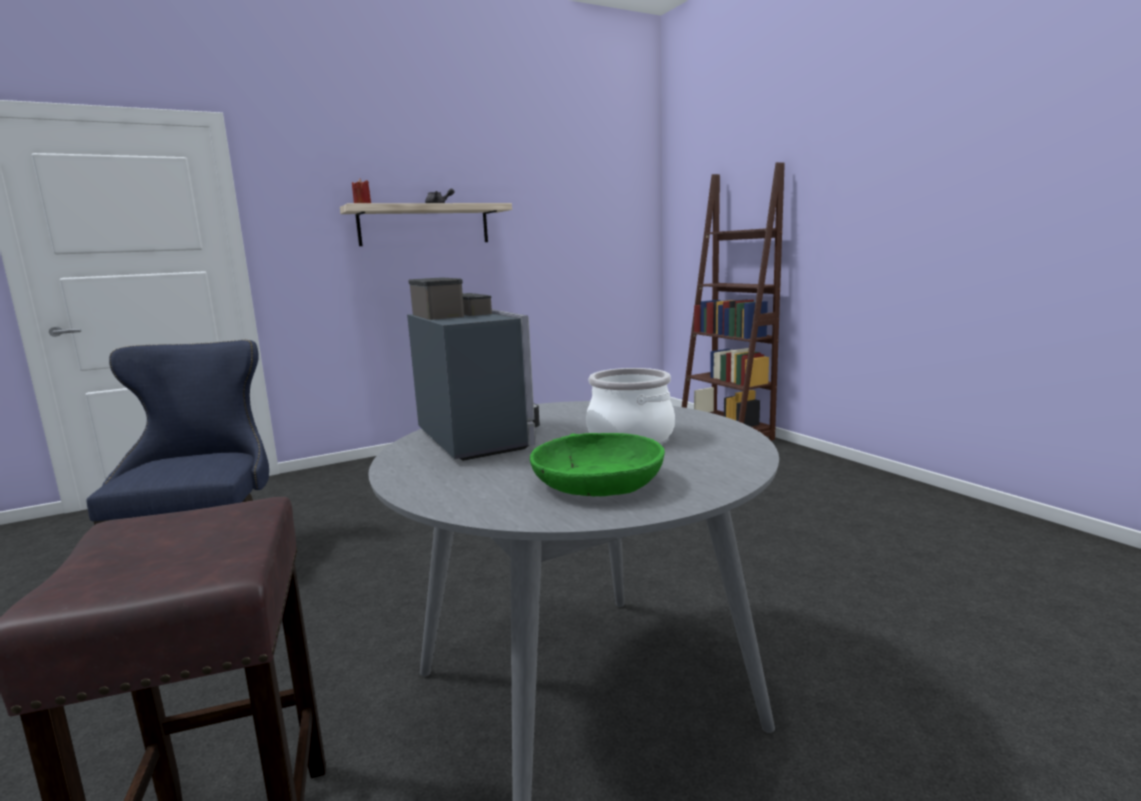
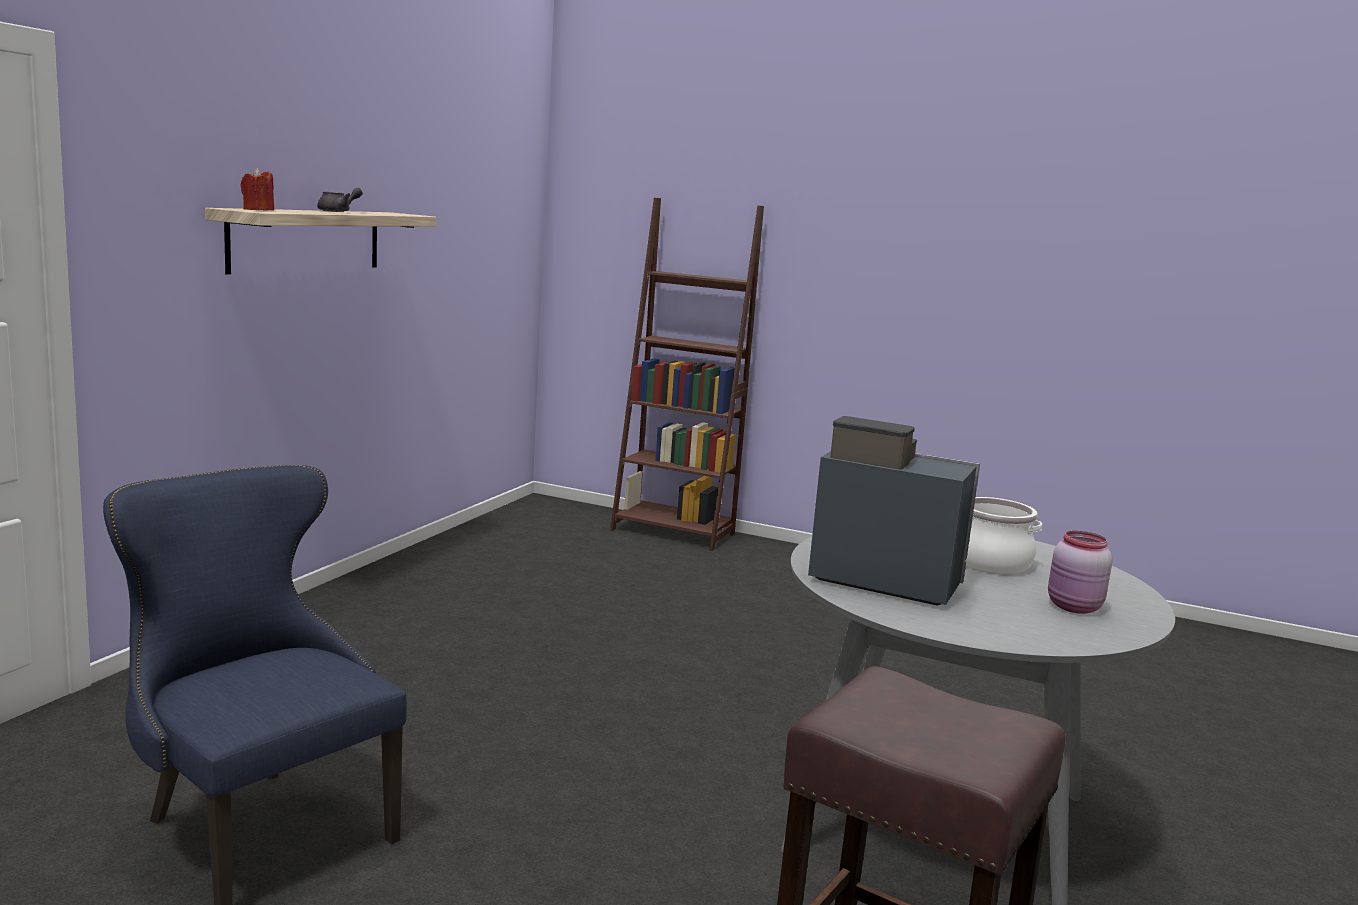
camera: 40 degrees left, 0 degrees up
(596, 482) = (1073, 607): green bowl -> pink jar

